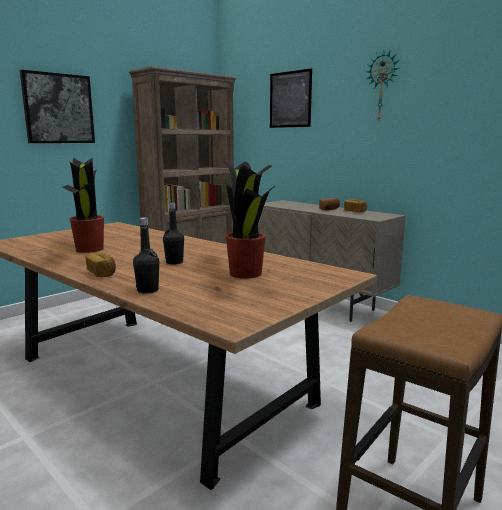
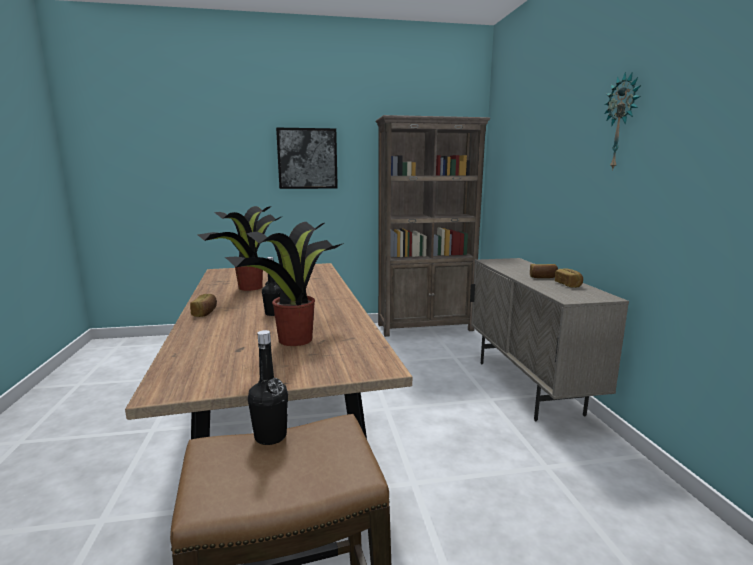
camera: 35 degrees right, 0 degrees up
(147, 290) = (193, 337): black bottle -> black bottle (270, 436)
(290, 99) = (536, 141): picture -> none

